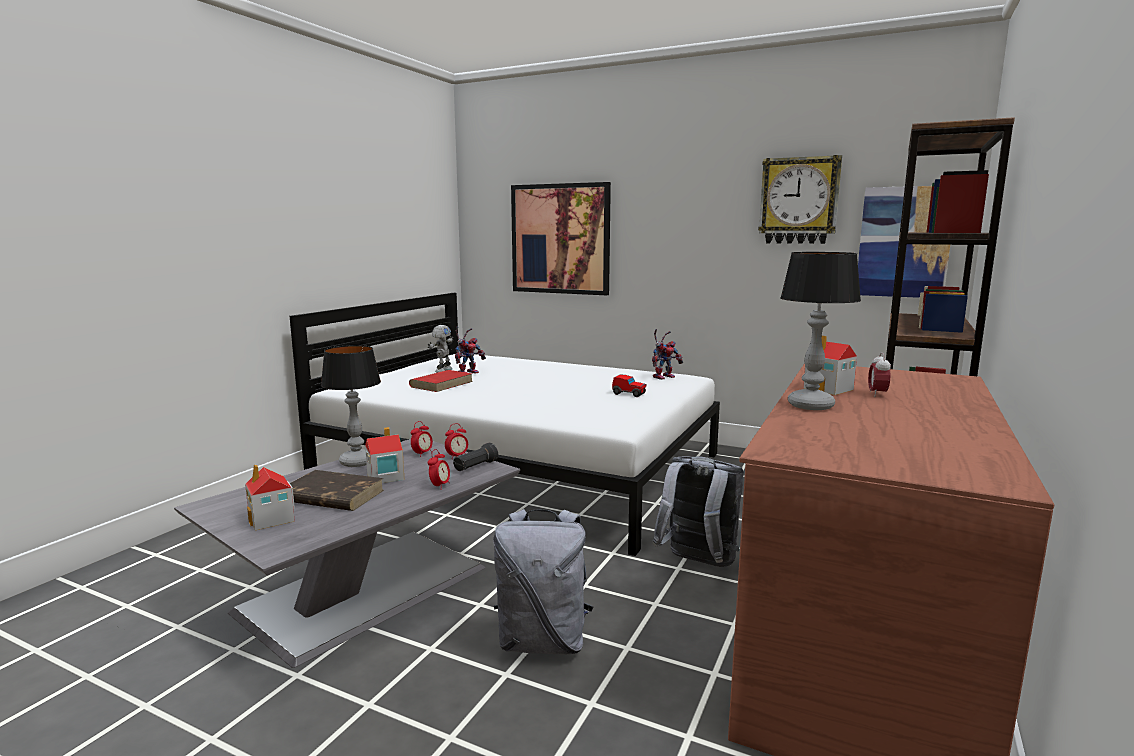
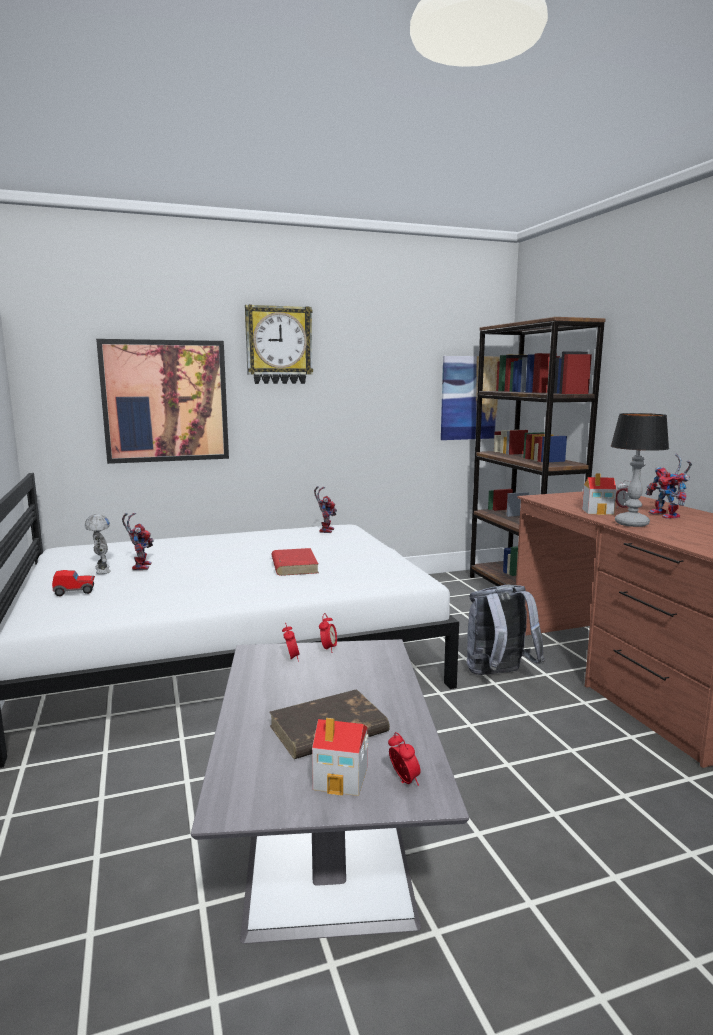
camera: 45 degrees left, 0 degrees up
(357, 462) = (252, 691): table lamp -> none
(385, 477) = (321, 692): toy house -> none
(439, 486) = (388, 678): alarm clock -> alarm clock (403, 781)
(442, 384) = (147, 584): red book -> red book (294, 565)
(475, 467) = (368, 651): black flashlight -> none
(543, 641) = (527, 777): grey backpack -> none
(629, 394) = (341, 551): toy car -> toy car (75, 591)
(799, 201) = (397, 365): wall clock -> wall clock (278, 345)
(907, 410) = (668, 516): none -> toy robot

